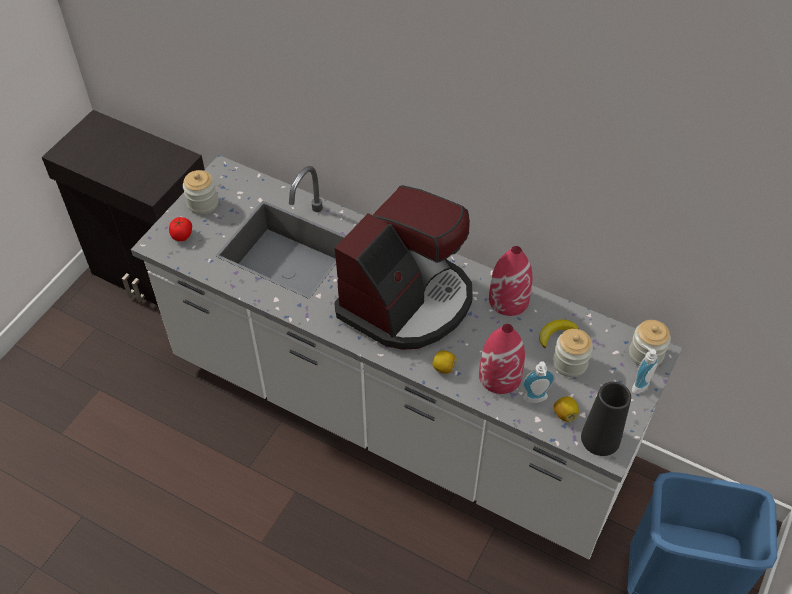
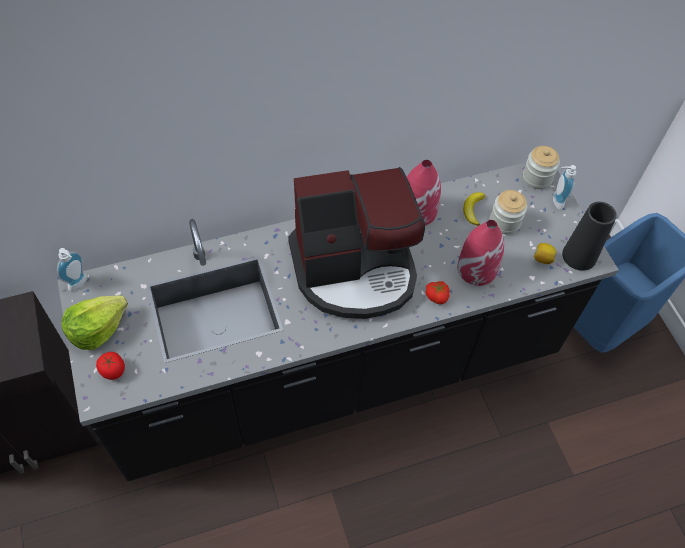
camera: 50 degrees left, 5 degrees up
(203, 203) = (97, 329): jar -> lettuce
(396, 416) = (336, 373): white counter -> black counter
(407, 301) = (355, 270): coffee machine -> coffee machine turned 90 degrees clockwise
(444, 368) = (437, 296): lemon -> tomato
(535, 400) = (516, 265): soap dispenser -> soap dispenser (80, 284)

